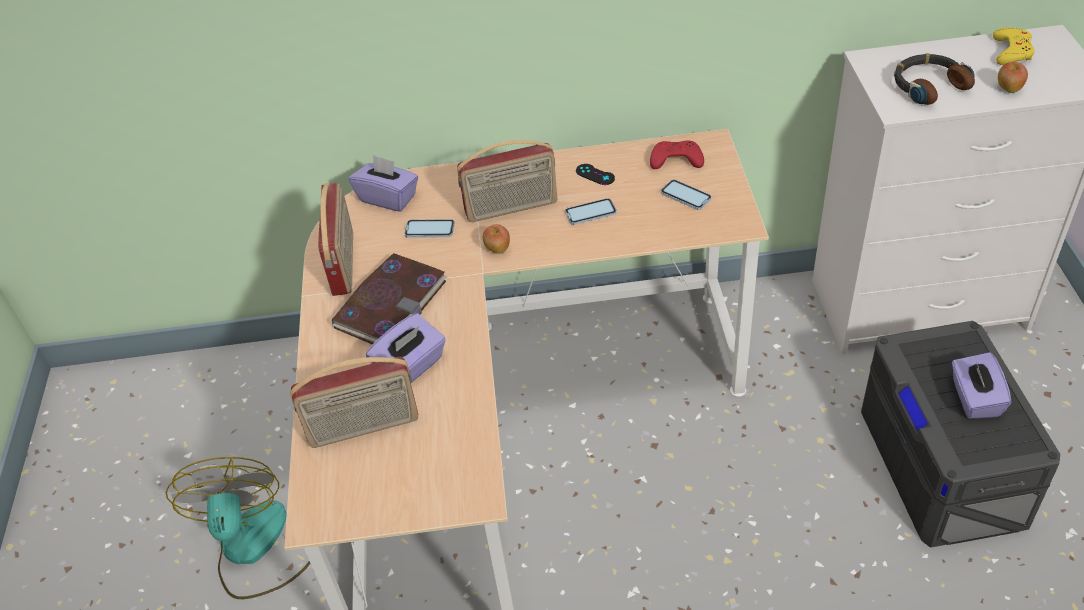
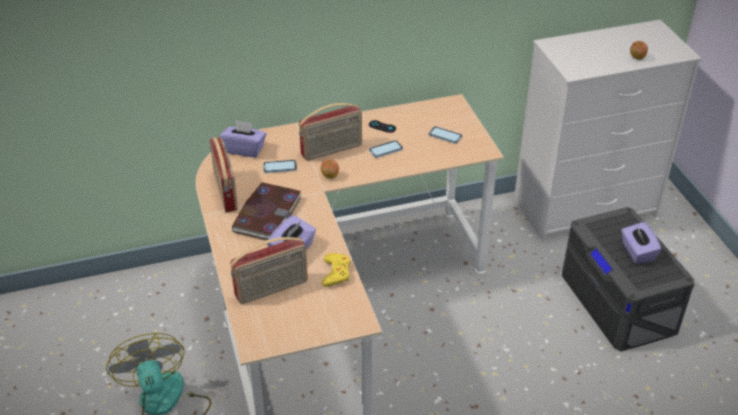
camera: 15 degrees left, 5 degrees down
(676, 159) = (433, 114): red game controller -> none
(928, 85) = (589, 58): headphones -> none
(1011, 51) = (634, 36): yellow game controller -> yellow game controller (336, 272)

